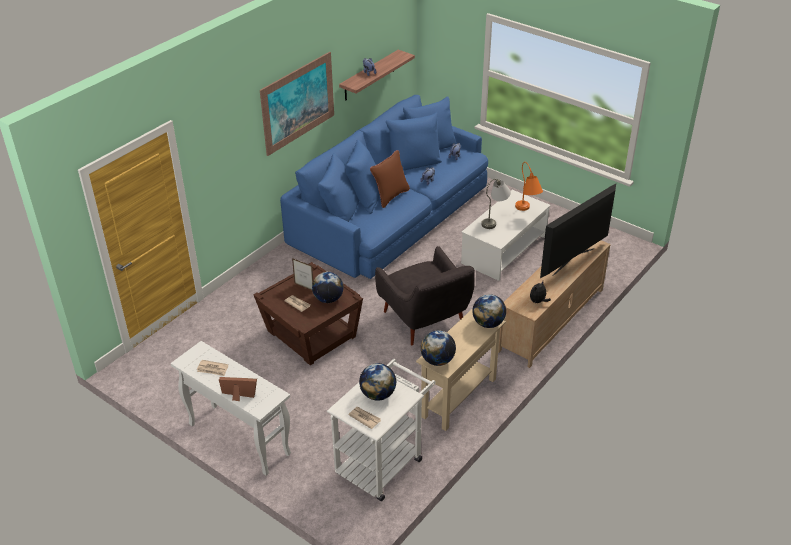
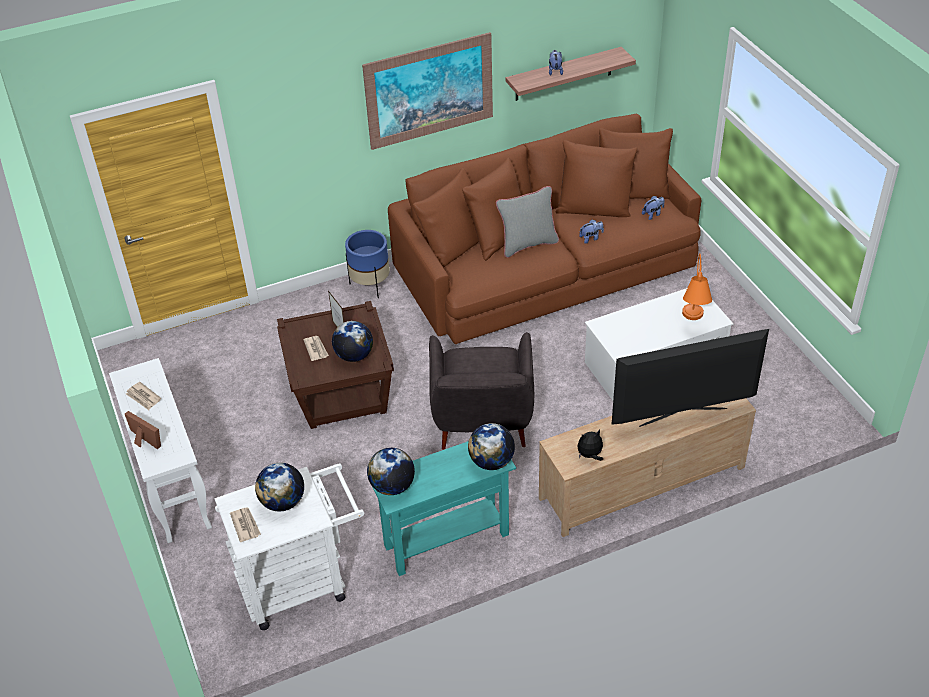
camera: 30 degrees right, 5 degrees up
(278, 262) = (370, 285): none -> blue planter
(390, 196) = (527, 244): brown pillow -> grey pillow
(390, 215) = (546, 267): blue sofa -> brown sofa
(459, 397) = (446, 540): beige console table -> turquoise console table
(495, 220) = (640, 320): grey table lamp -> none

